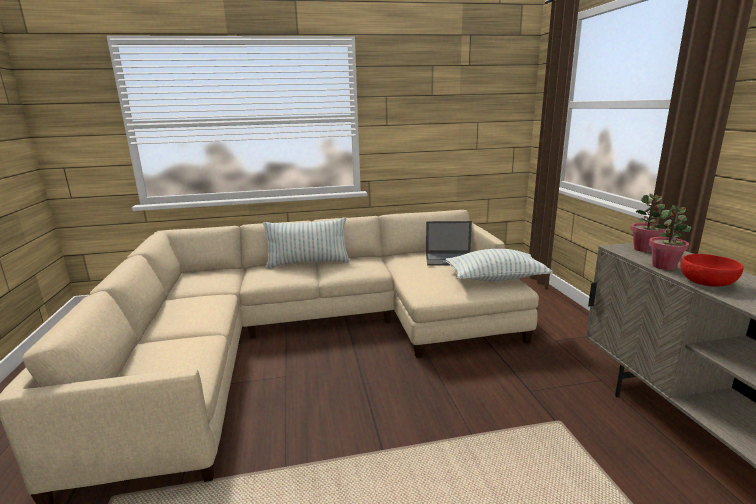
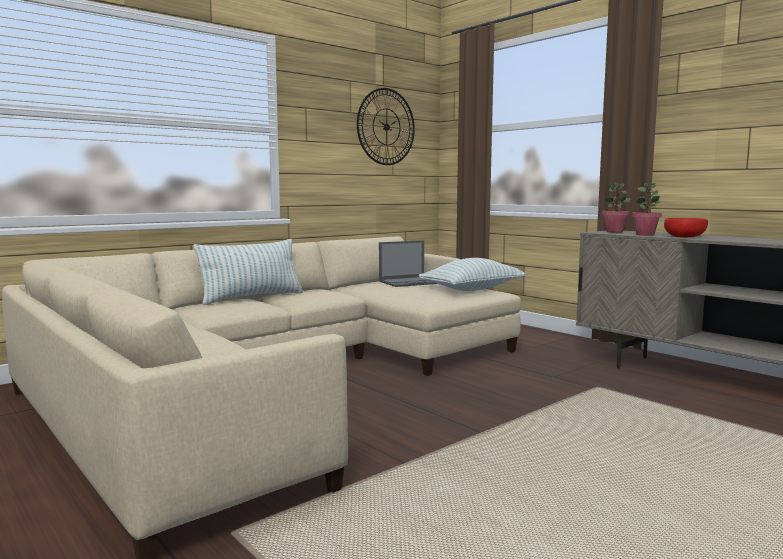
camera: 30 degrees left, 10 degrees down
(470, 104) = (386, 127): none -> wall clock

